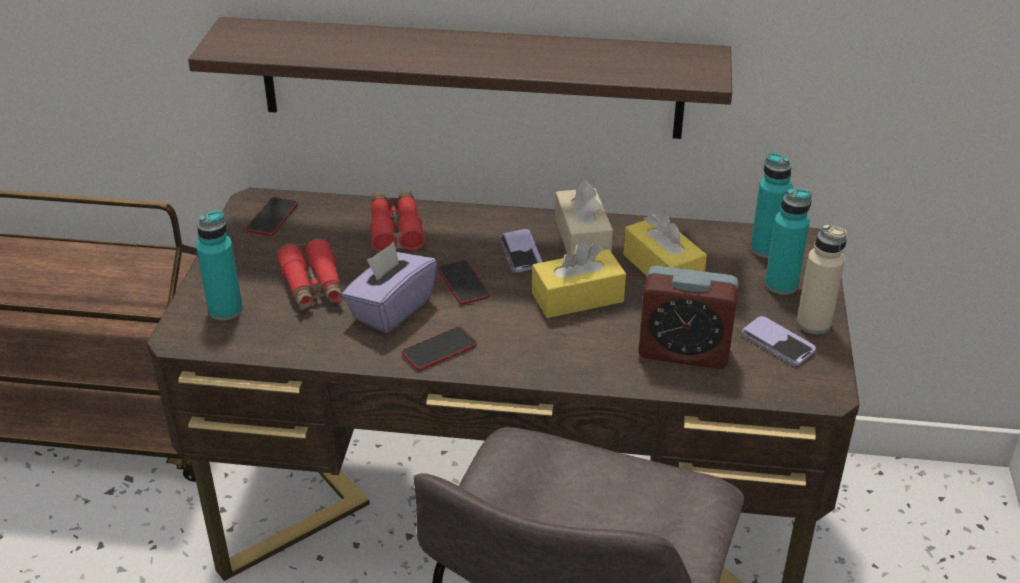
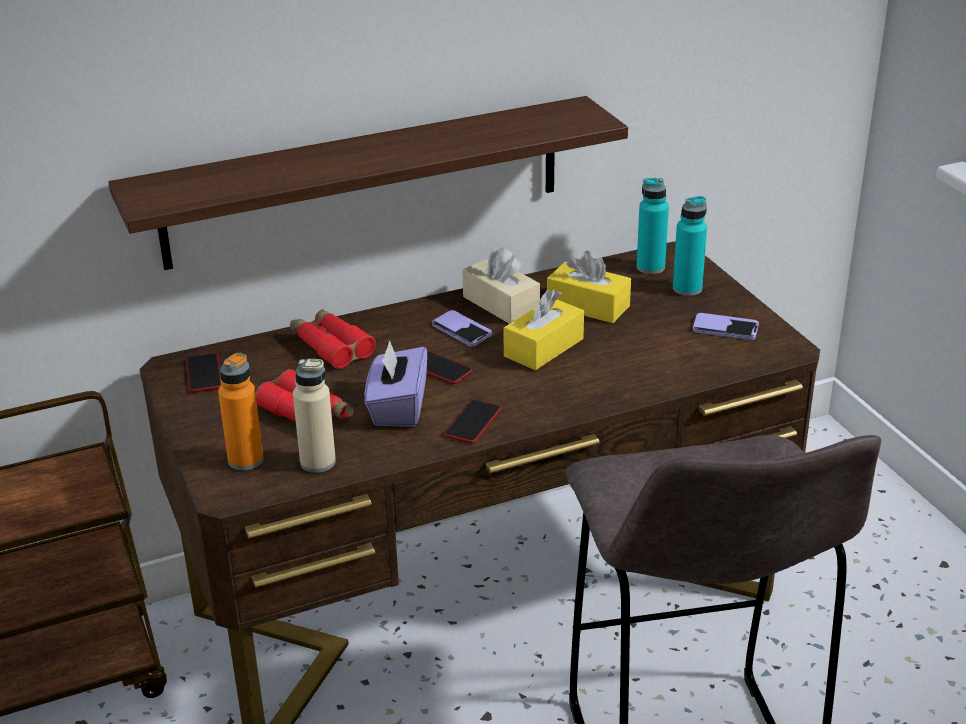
camera: 30 degrees left, 5 degrees down
(225, 310) = (245, 460): turquoise bottle -> orange bottle
(684, 351) = (664, 357): alarm clock -> none
(813, 324) = (736, 307): beige bottle -> beige bottle (318, 462)

